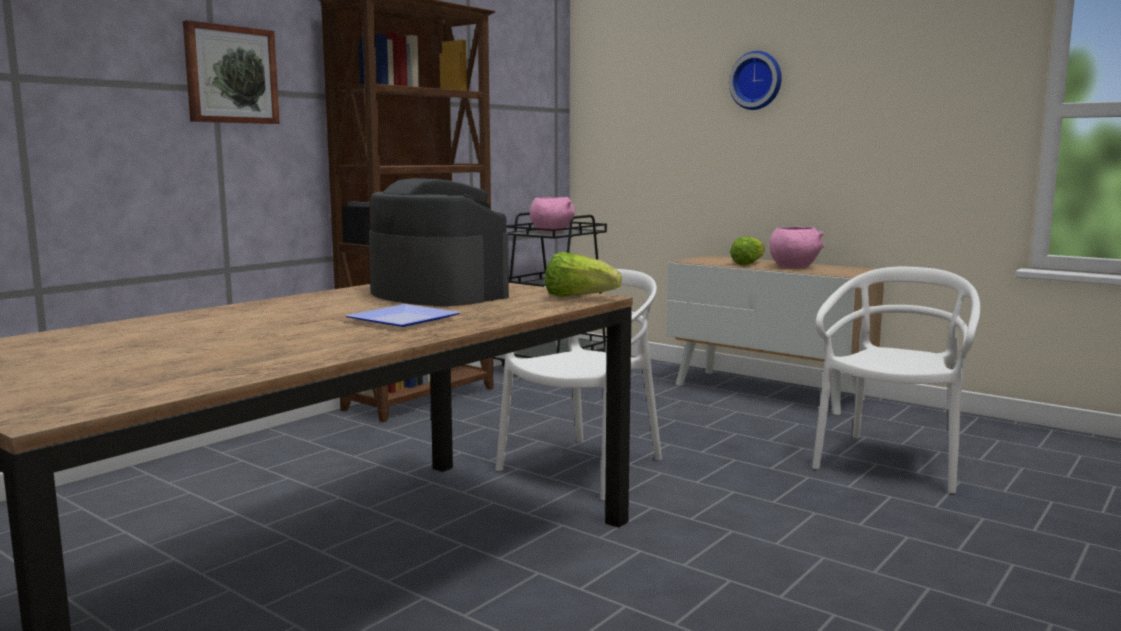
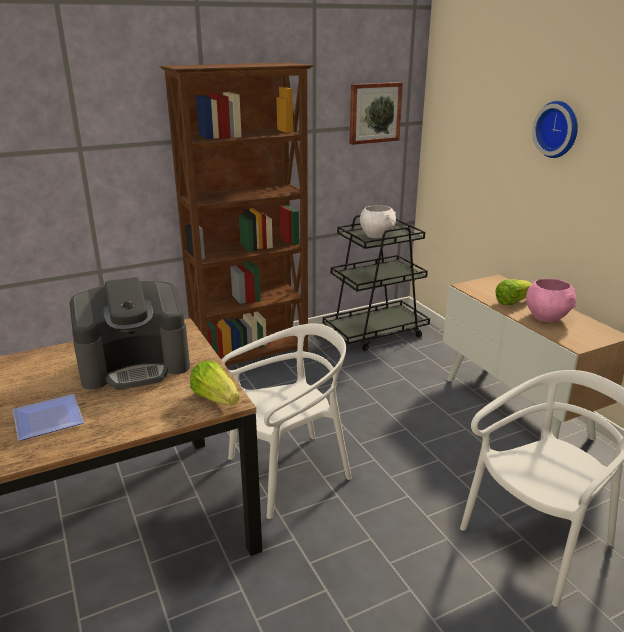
camera: 25 degrees right, 15 degrees up
(230, 75) = (90, 137): picture -> picture (374, 113)
(437, 294) = (135, 365): coffee machine -> coffee machine turned 90 degrees clockwise
(552, 232) = (377, 235): pink bowl -> white bowl

